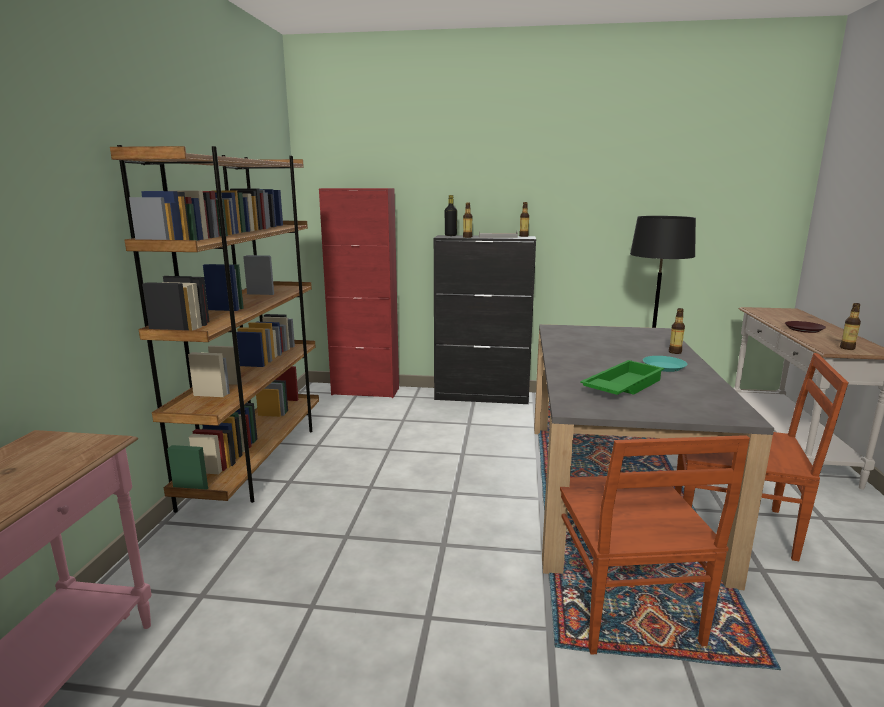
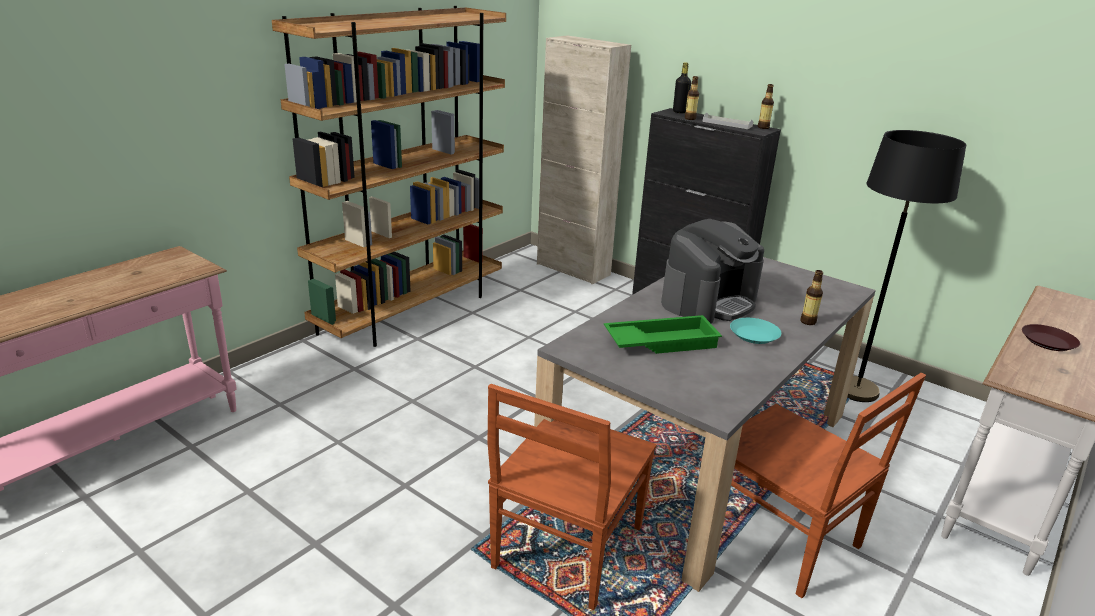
camera: 30 degrees right, 10 degrees up
(365, 391) = (573, 269): red cabinet -> beige cabinet
(600, 356) = (709, 301): none -> coffee machine
(847, 348) = (1042, 383): bottle -> none

